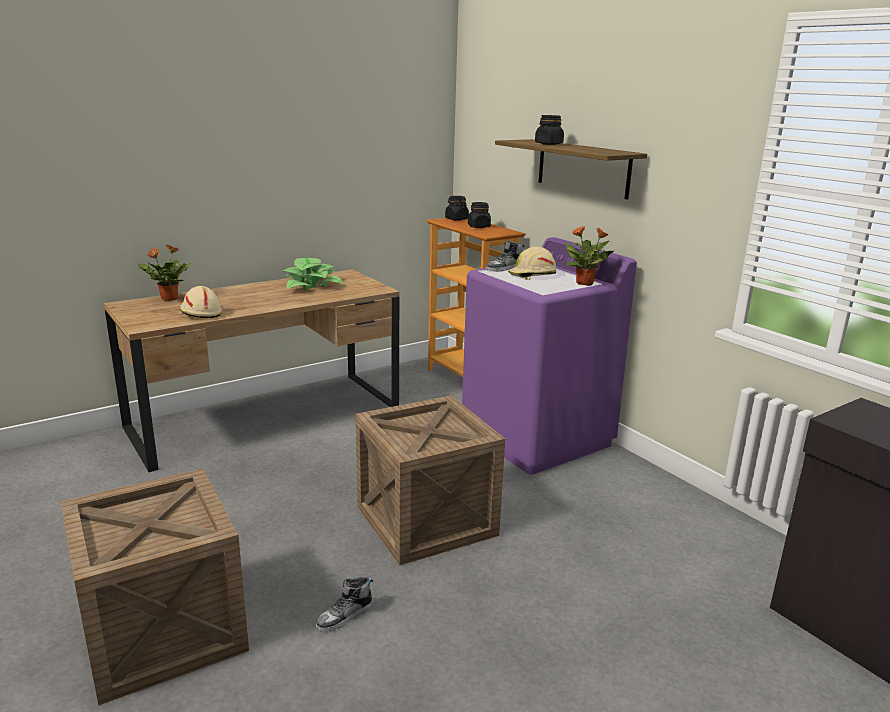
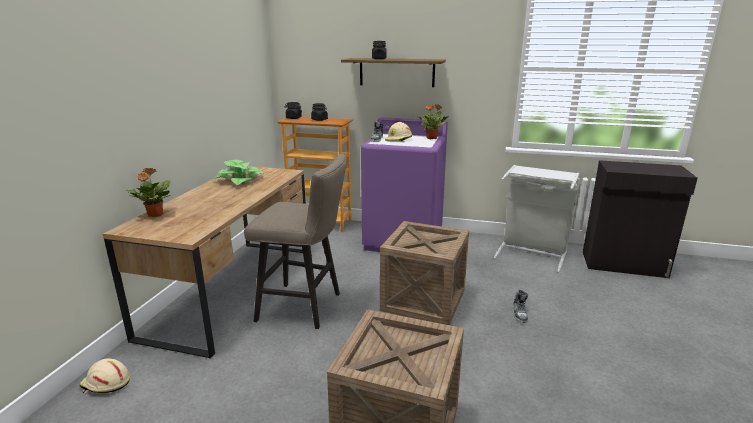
camera: 40 degrees left, 0 degrees up
(199, 313) = (209, 216): beige hard hat -> beige hard hat (106, 384)
(295, 465) = (305, 307): none -> beige stool
(345, 616) = (468, 363): shoe -> shoe (519, 313)
(708, 537) = (531, 252): none -> grey laundry basket

